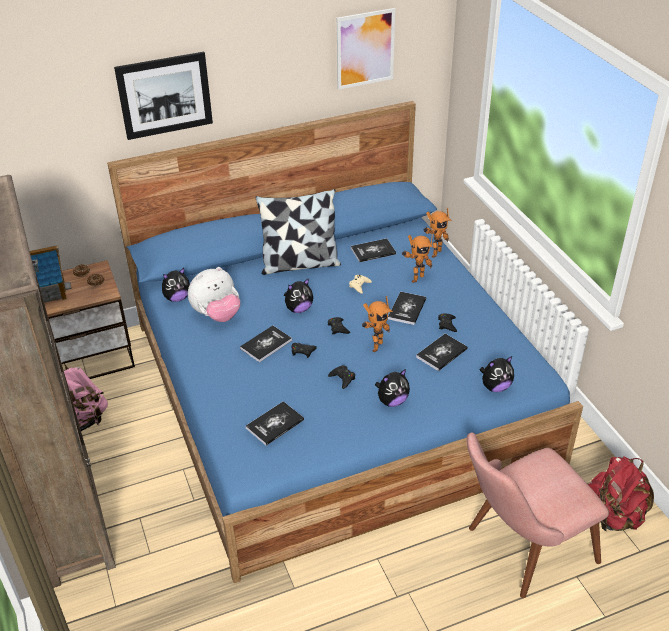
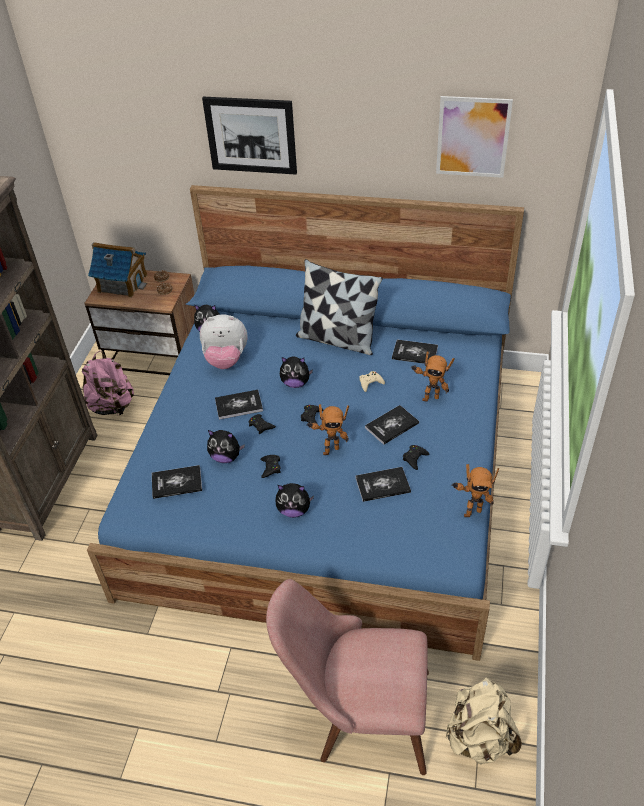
camera: 35 degrees right, 5 degrees up
(434, 253) = (472, 378): toy robot -> toy robot (471, 511)
(495, 387) = (401, 544): plush toy -> plush toy (226, 457)
(613, 516) = (479, 737): red backpack -> beige backpack

